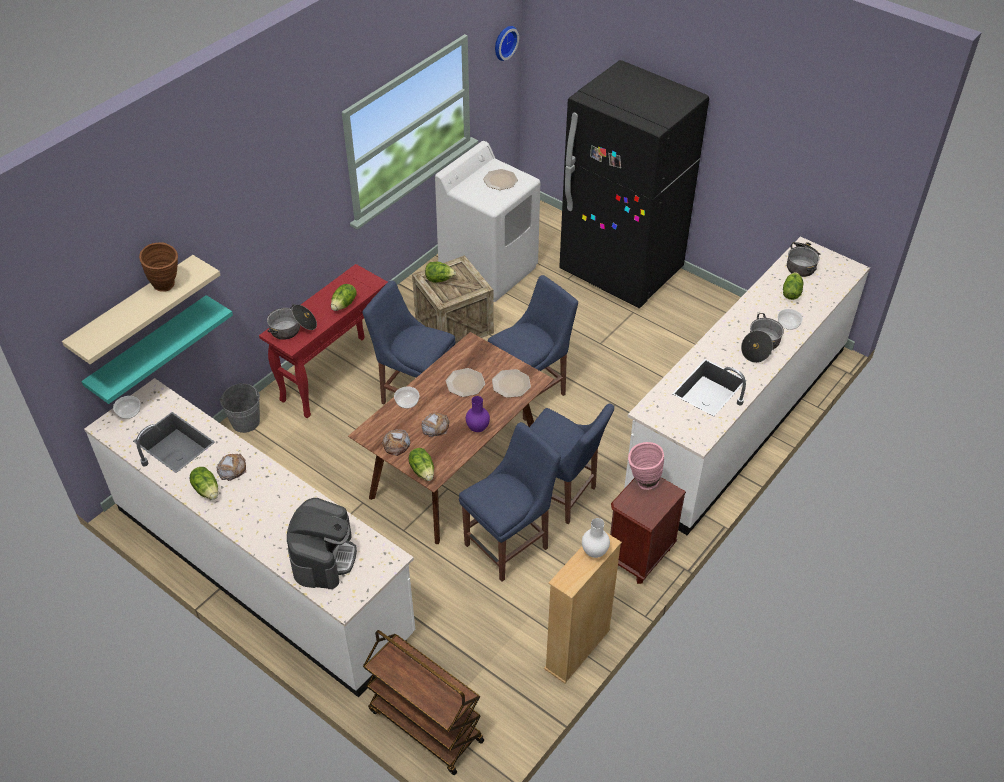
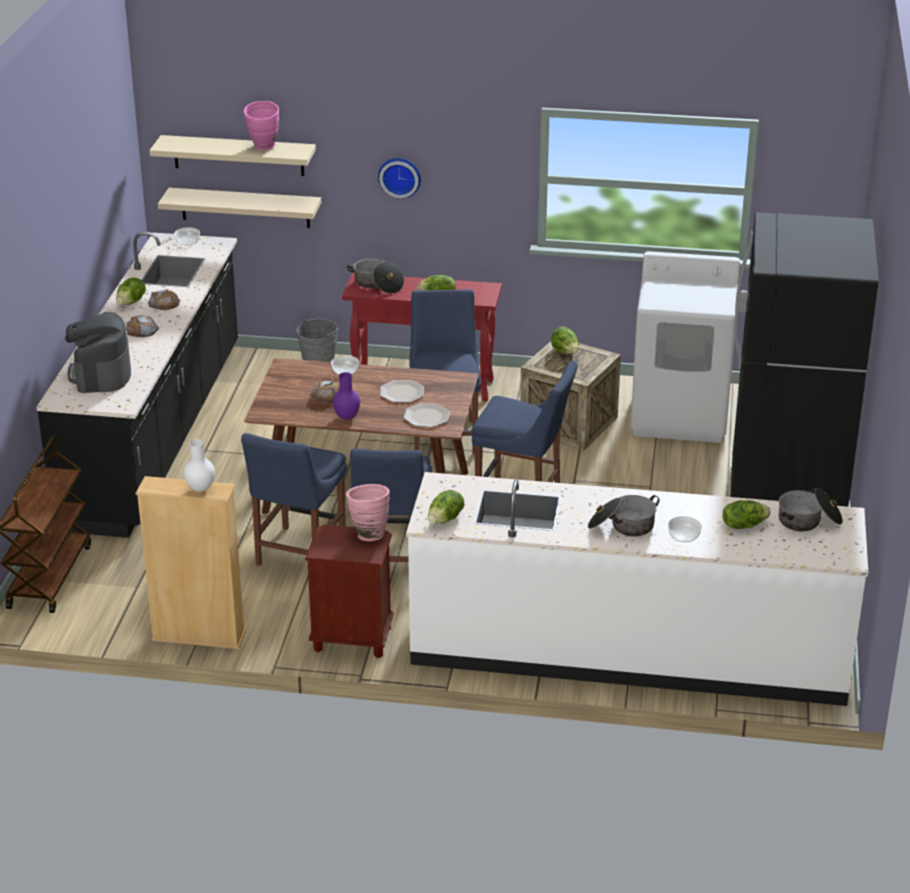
camera: 60 degrees right, 15 degrees down
(149, 348) = (245, 207): turquoise shelf -> beige shelf
(167, 287) = (263, 148): brown vase -> pink vase
(262, 569) = (156, 434): white counter -> black counter
(323, 557) = (101, 374): coffee machine -> coffee machine turned 105 degrees clockwise
(396, 444) = (285, 383): bread -> bread (142, 330)
(423, 470) = (265, 407): lettuce -> lettuce (446, 519)
(500, 180) = (700, 295): plate -> none
(504, 42) = (829, 166): wall clock -> wall clock (400, 176)
(510, 544) = (298, 554): blue chair -> blue chair turned 90 degrees clockwise

